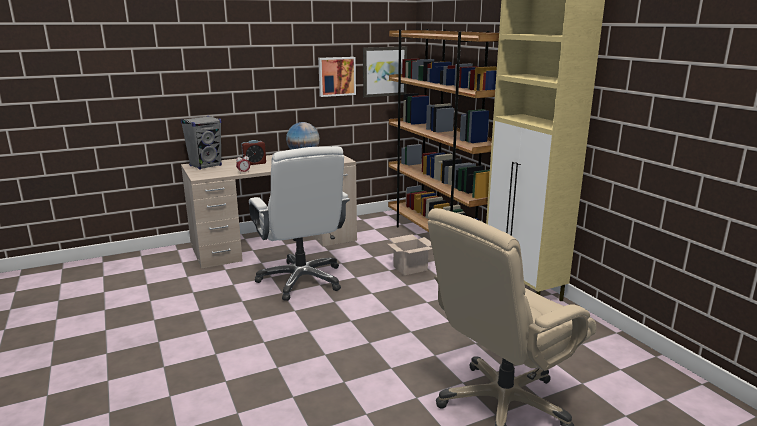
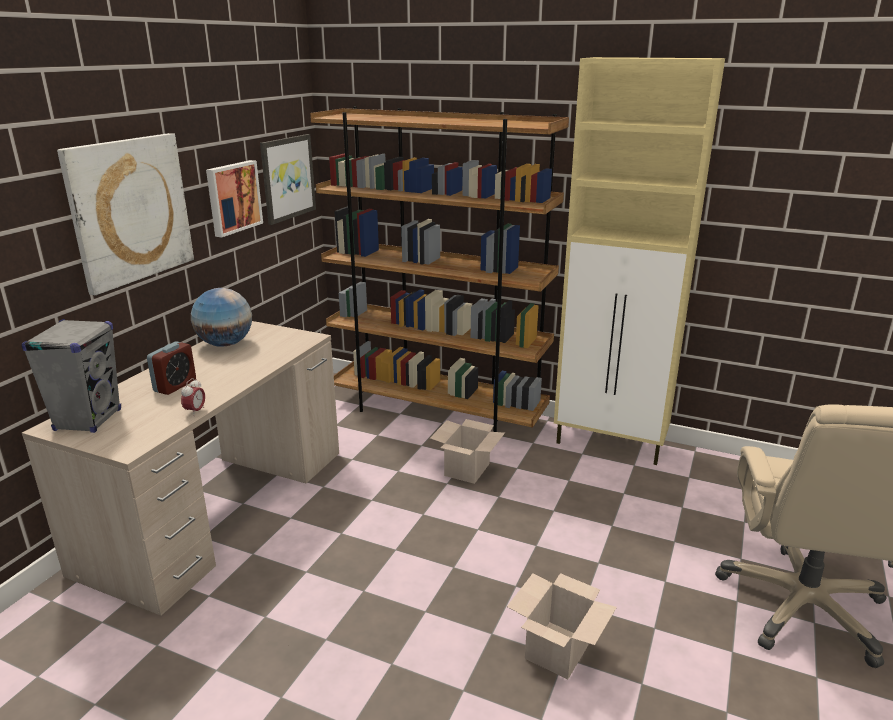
camera: 40 degrees left, 5 degrees up
(262, 72) = (130, 210): none -> picture
(302, 280) = (360, 554): white office chair -> none
(328, 350) = (557, 648): none -> cardboard box

